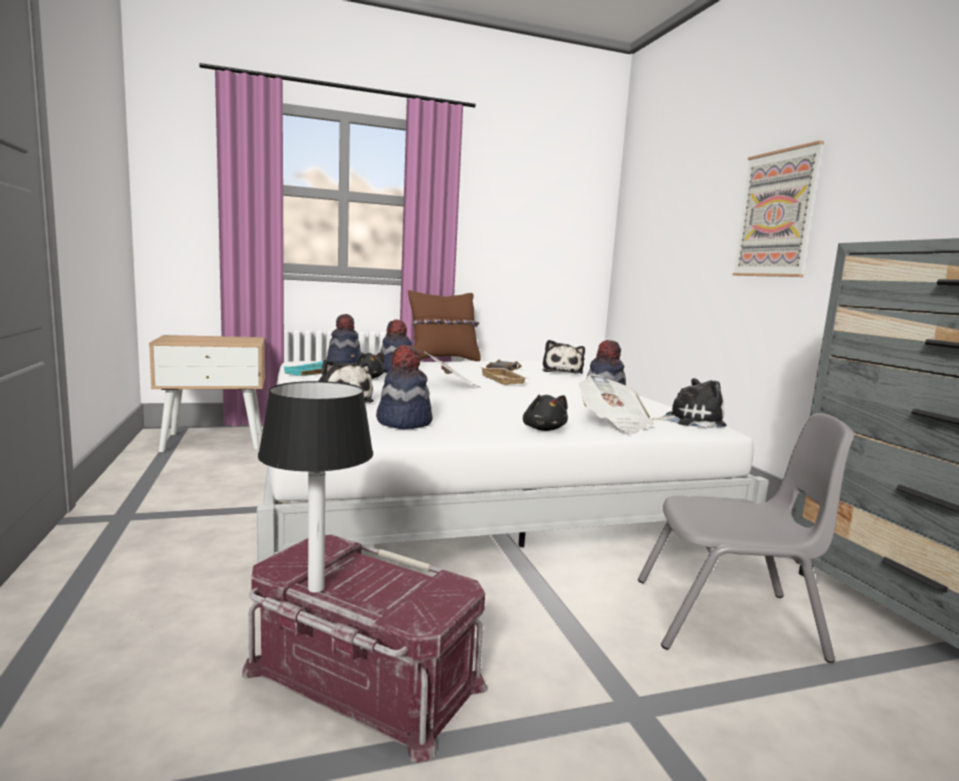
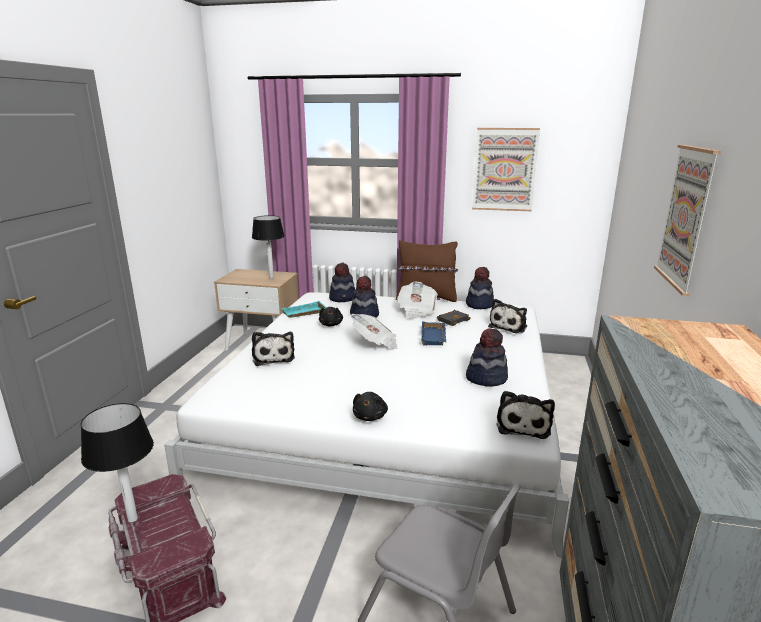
camera: 30 degrees right, 10 degrees up
(234, 339) = (271, 277): none -> table lamp
(403, 422) = (282, 390): hat -> hat (479, 304)
(505, 380) = (434, 337): beige tray -> blue tray
(514, 216) = (504, 169): none -> picture
(613, 424) = (439, 418): newspaper -> newspaper (416, 311)
(690, 421) = (523, 424): plush toy -> plush toy turned 75 degrees clockwise

